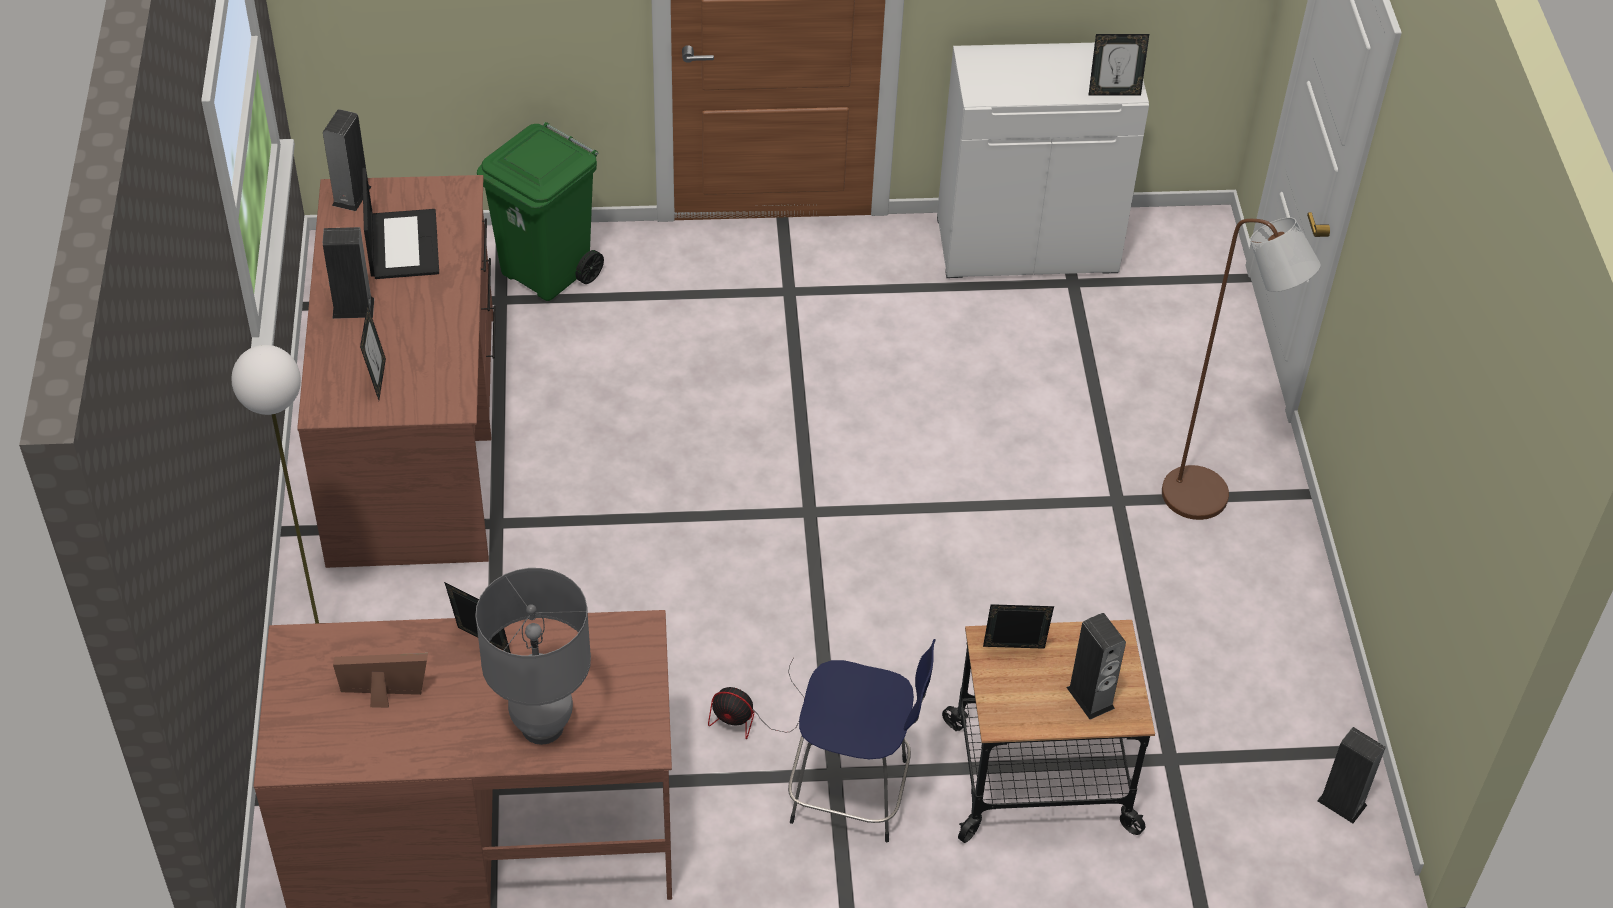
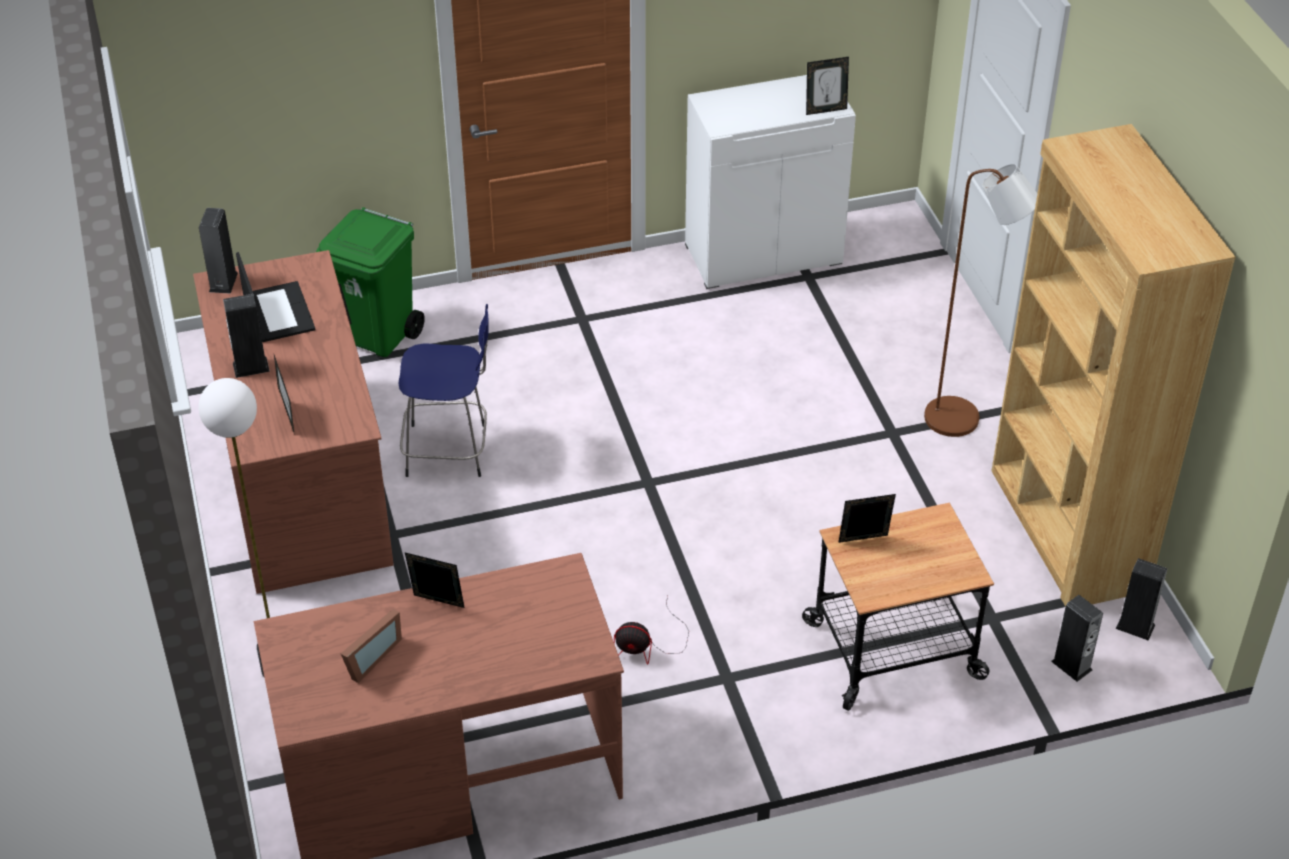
camera: 10 degrees left, 5 degrees down
(384, 696) = (368, 658): picture frame -> picture frame turned 135 degrees clockwise
(543, 727) = (508, 658): grey table lamp -> none
(854, 792) = (747, 689): blue stool -> blue stool (450, 450)
(1090, 697) = (935, 565): speaker -> speaker (1071, 665)
(1293, 664) = (1066, 530): none -> brown bookcase

